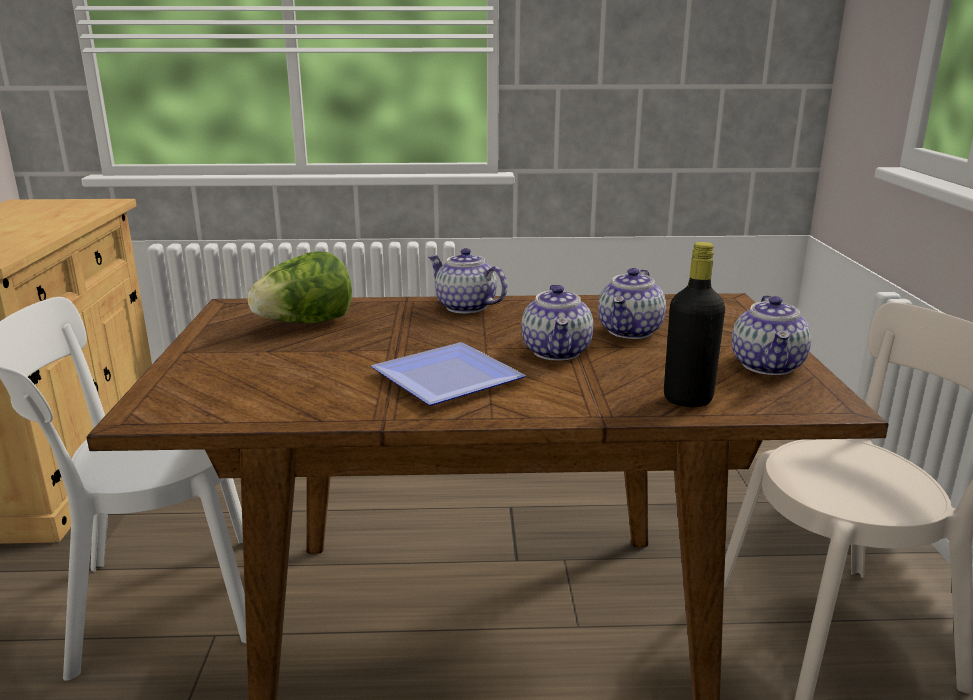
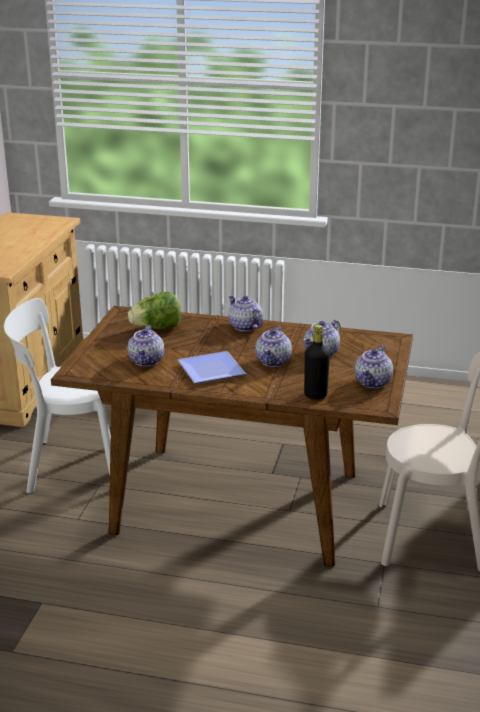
camera: 15 degrees right, 5 degrees up
(305, 377) = (147, 361): none -> teapot

